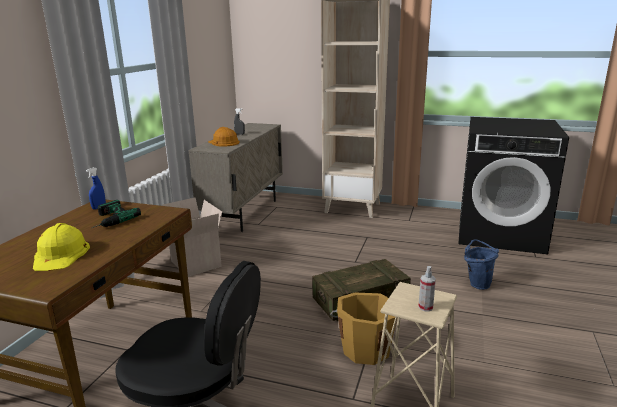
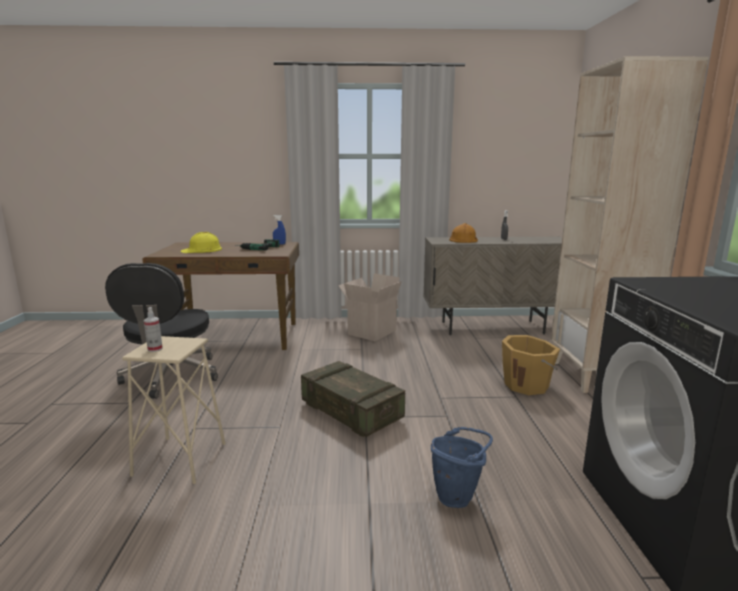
camera: 70 degrees right, 5 degrees down
(366, 348) = (267, 425): orange bucket -> orange bucket (527, 385)

